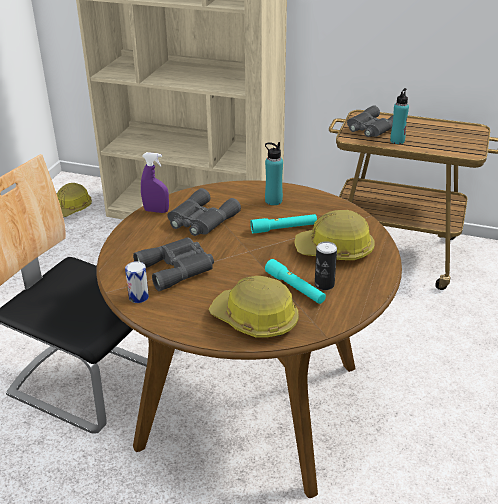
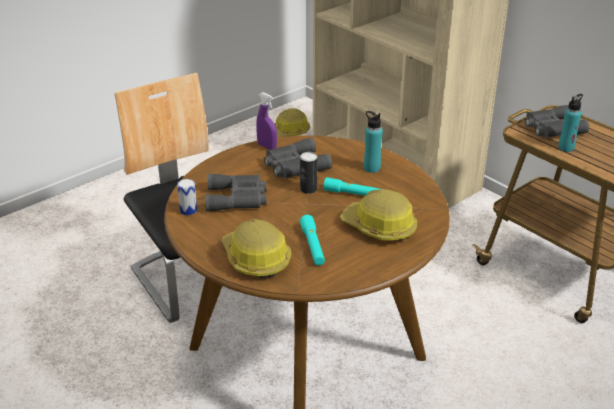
camera: 30 degrees right, 0 degrees up
(324, 284) = (339, 252): can -> can (308, 189)

